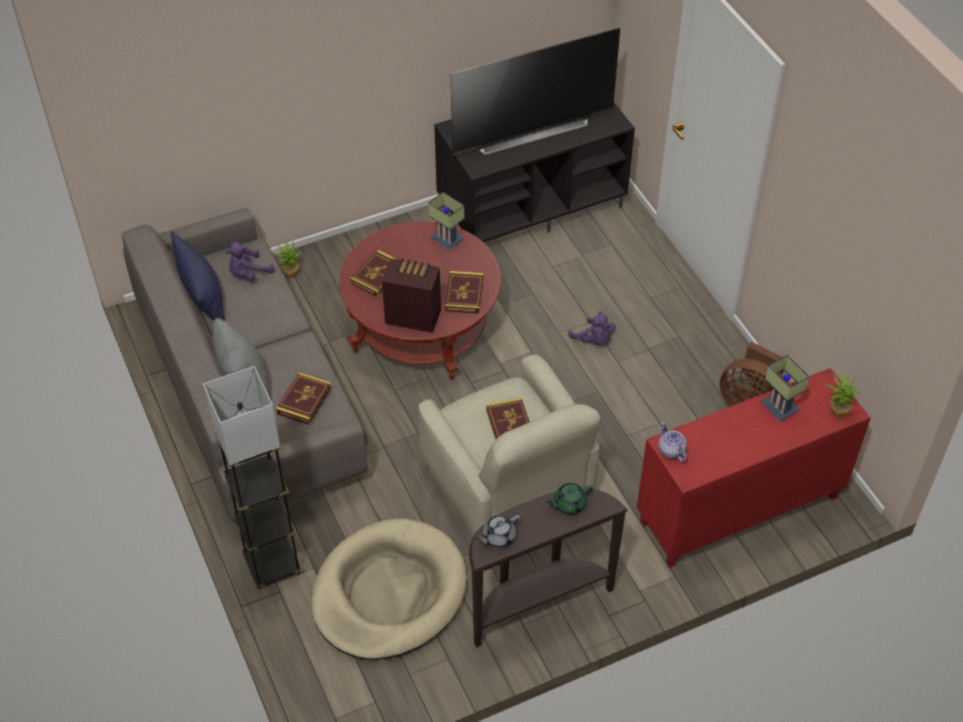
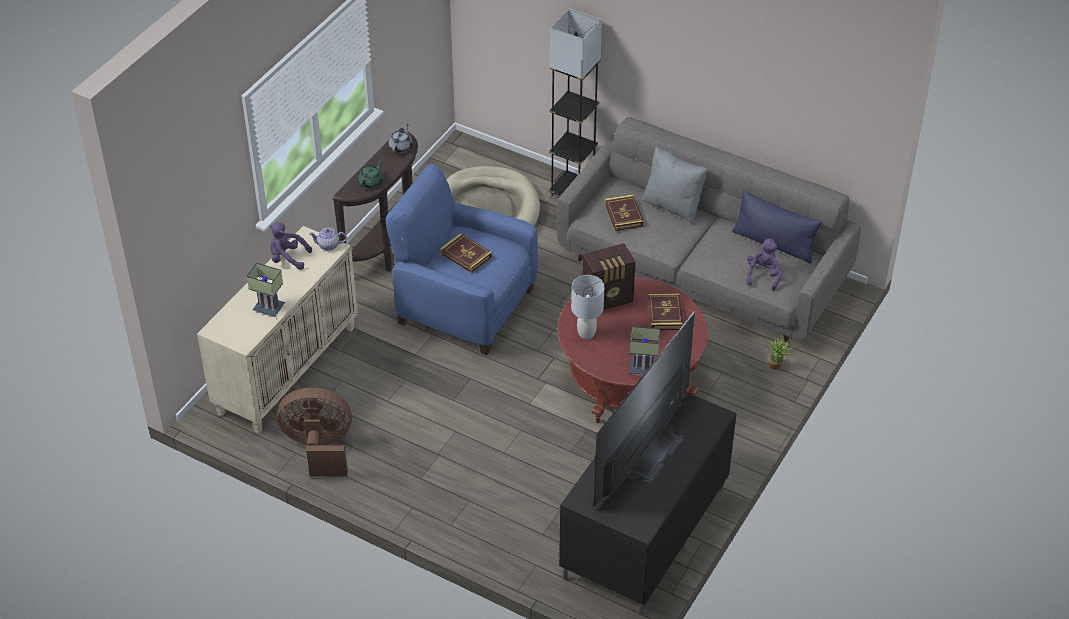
camera: 145 degrees right, 5 degrees down
(464, 294) = (586, 333): book -> grey table lamp
(508, 485) = (464, 305): beige armchair -> blue armchair
(594, 341) = (487, 438): purple plush toy -> purple plush toy (288, 258)
(671, 450) = (328, 245): teapot -> teapot turned 150 degrees clockwise
(738, 511) = (287, 369): red cabinet -> beige cabinet
(836, 410) = (225, 326): potted plant -> none

